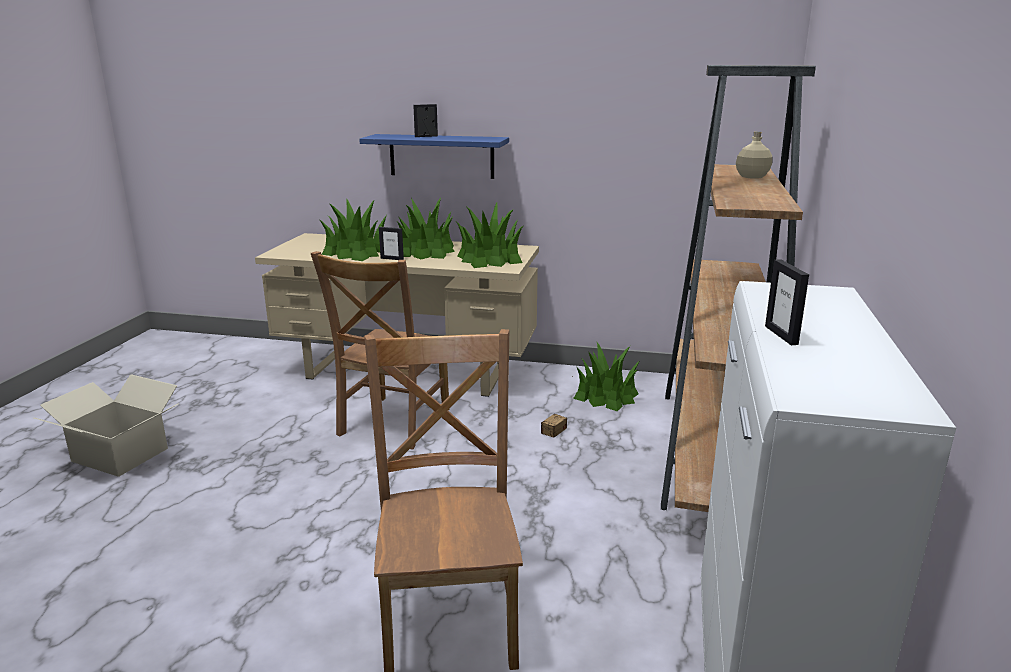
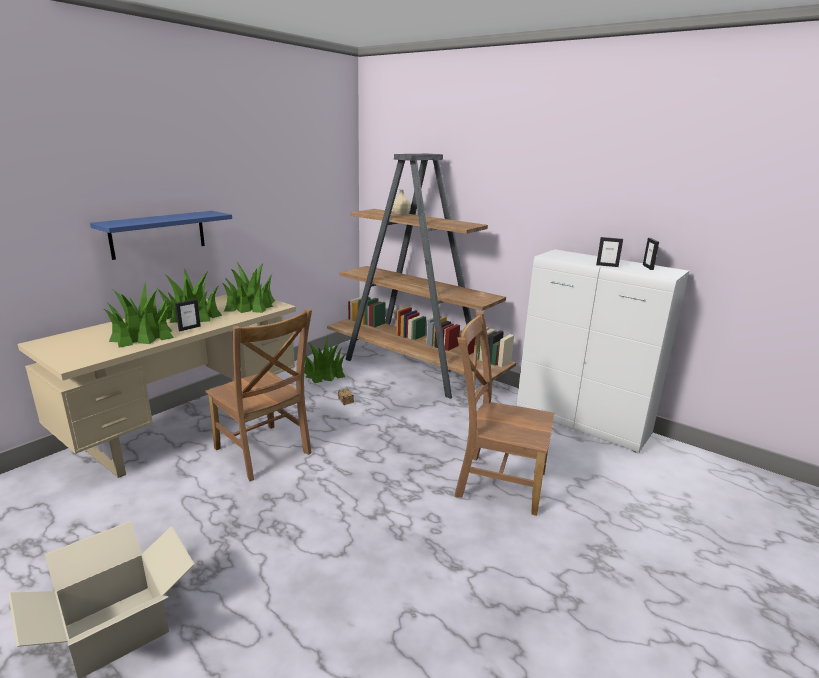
camera: 65 degrees left, 0 degrees up
(426, 136) = (154, 218): picture frame -> picture frame (648, 267)

